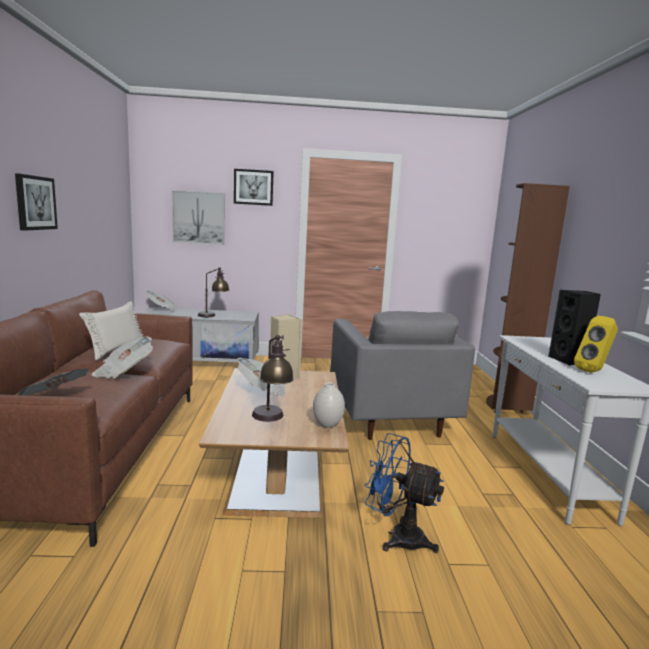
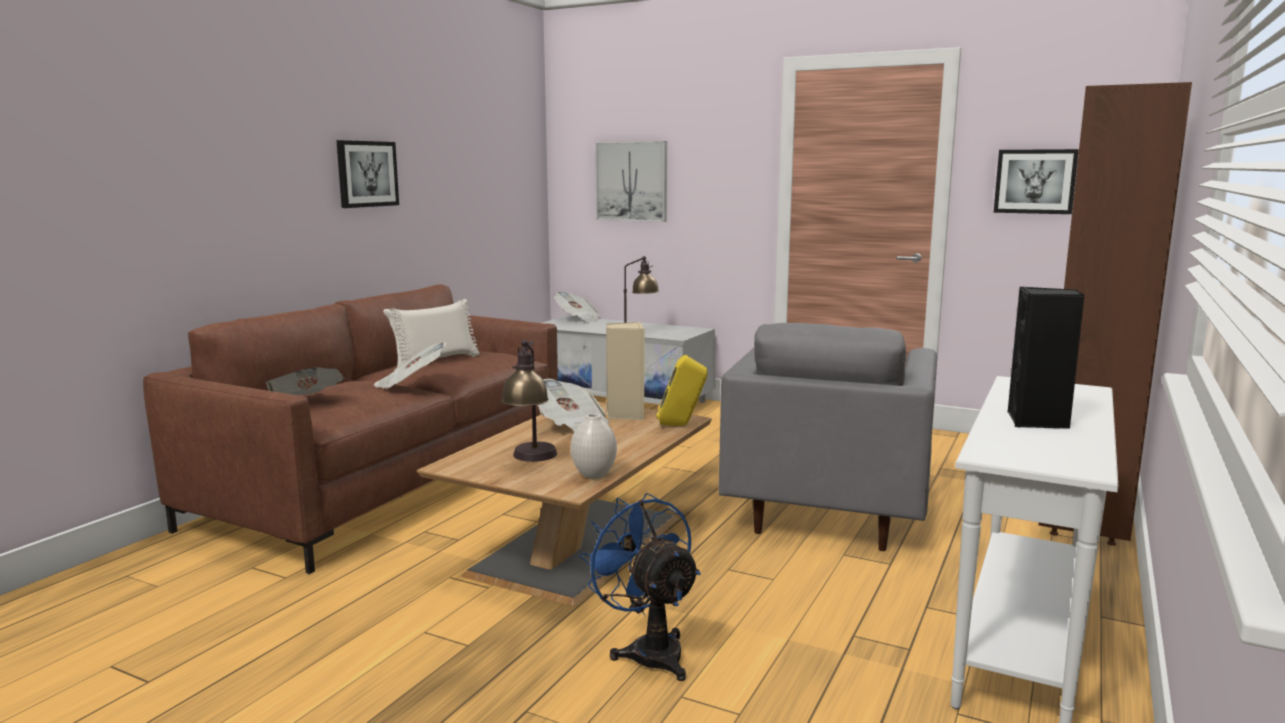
camera: 30 degrees right, 0 degrees up
(253, 187) = (708, 129): picture -> picture (1035, 181)
(594, 371) = (1045, 440): yellow speaker -> yellow speaker (681, 425)

